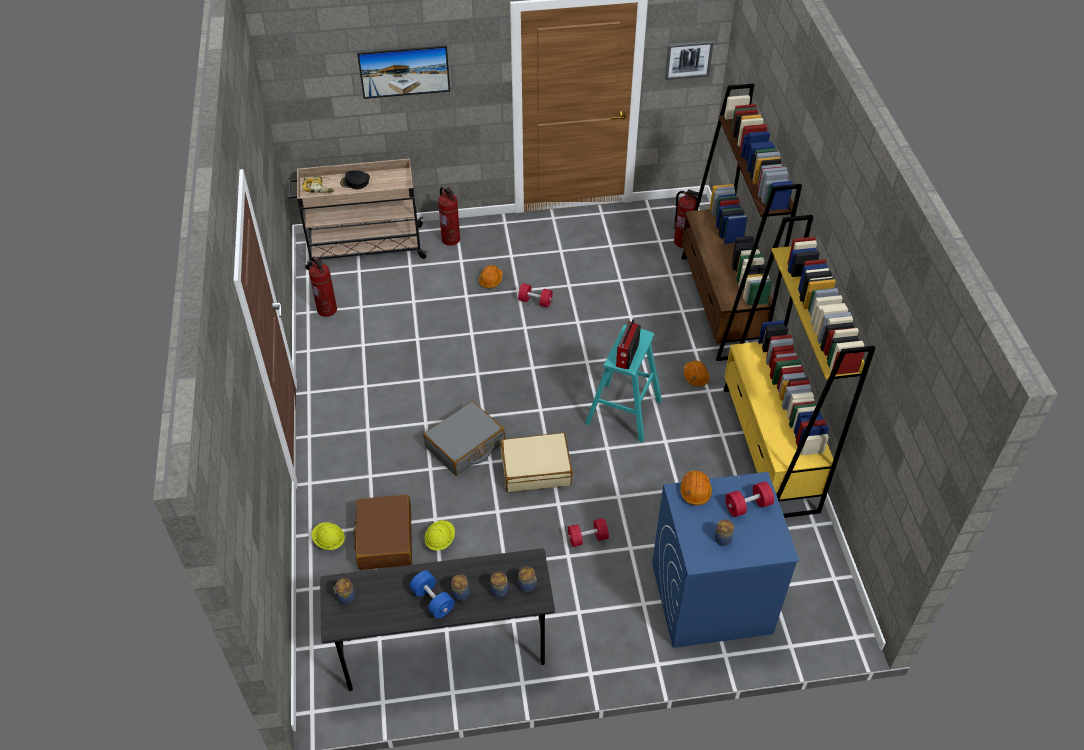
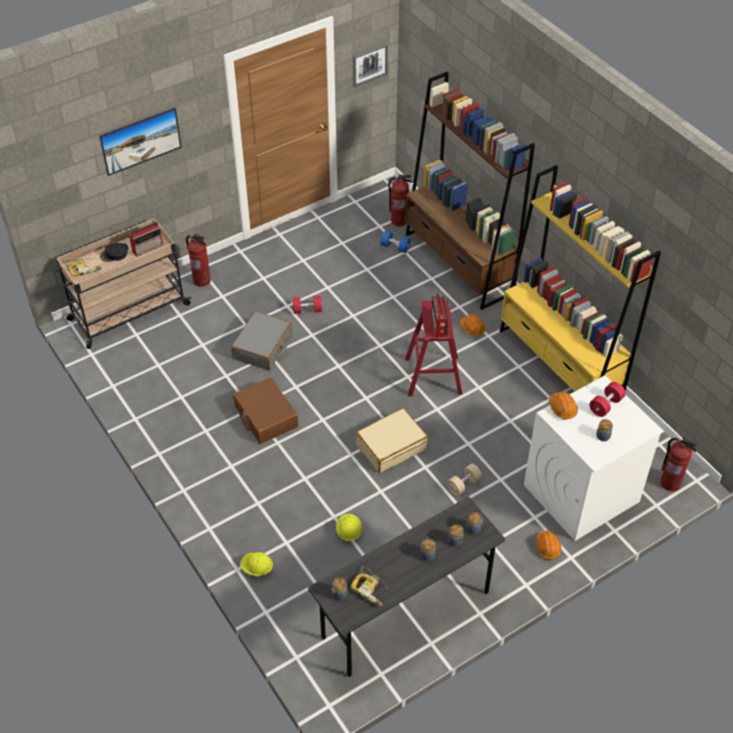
camera: 25 degrees left, 0 degrees up
(327, 310) = (129, 378): fire extinguisher -> fire extinguisher (670, 483)
(380, 605) = (371, 589): none -> power drill
(384, 539) = (302, 548): brown suitcase -> brown suitcase (266, 417)
(390, 185) = (148, 247): none -> radio
(432, 600) = (409, 569): blue dumbbell -> blue dumbbell (395, 247)
(465, 445) = (322, 449): grey suitcase -> grey suitcase (263, 347)
(491, 280) = (258, 304): orange hard hat -> orange hard hat (547, 547)
(587, 538) = (463, 484): red dumbbell -> beige dumbbell
(623, 412) = (433, 376): turquoise stool -> red stool
(710, 598) = (580, 494): blue washing machine -> white washing machine

